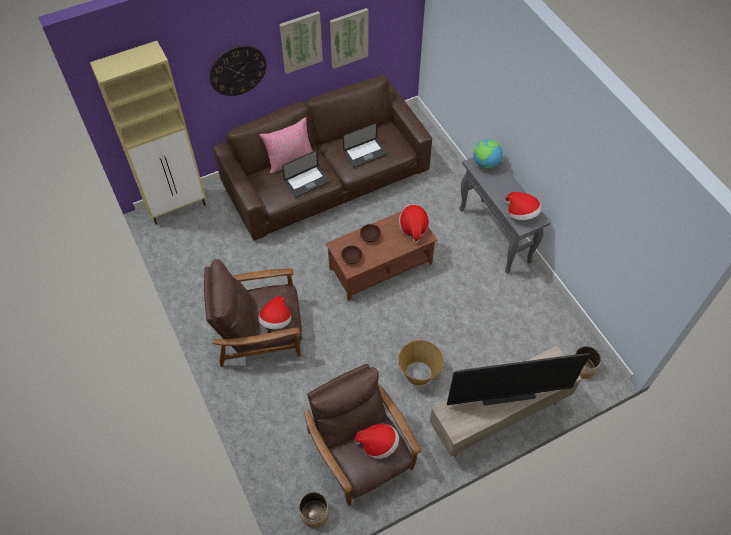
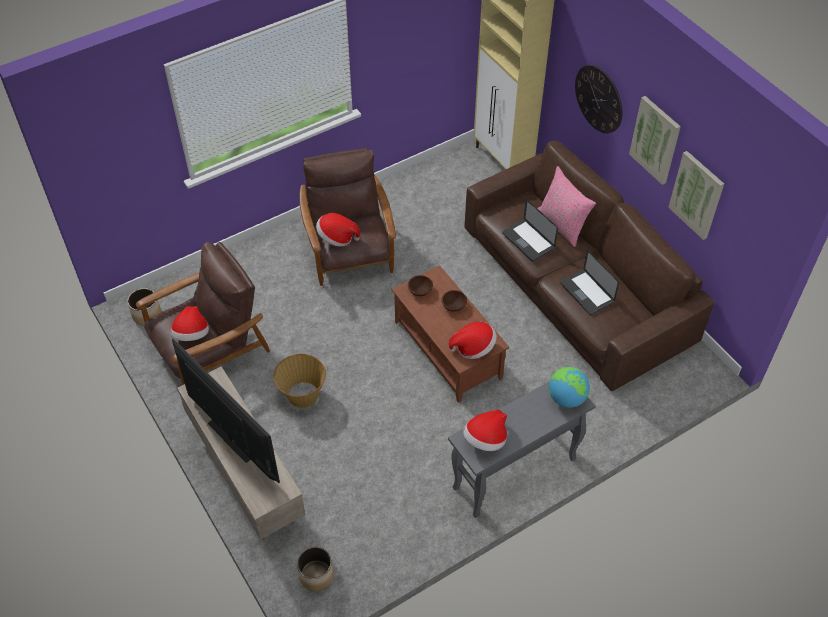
camera: 85 degrees right, 5 degrees down
(508, 397) = (231, 439): television -> television turned 150 degrees clockwise

